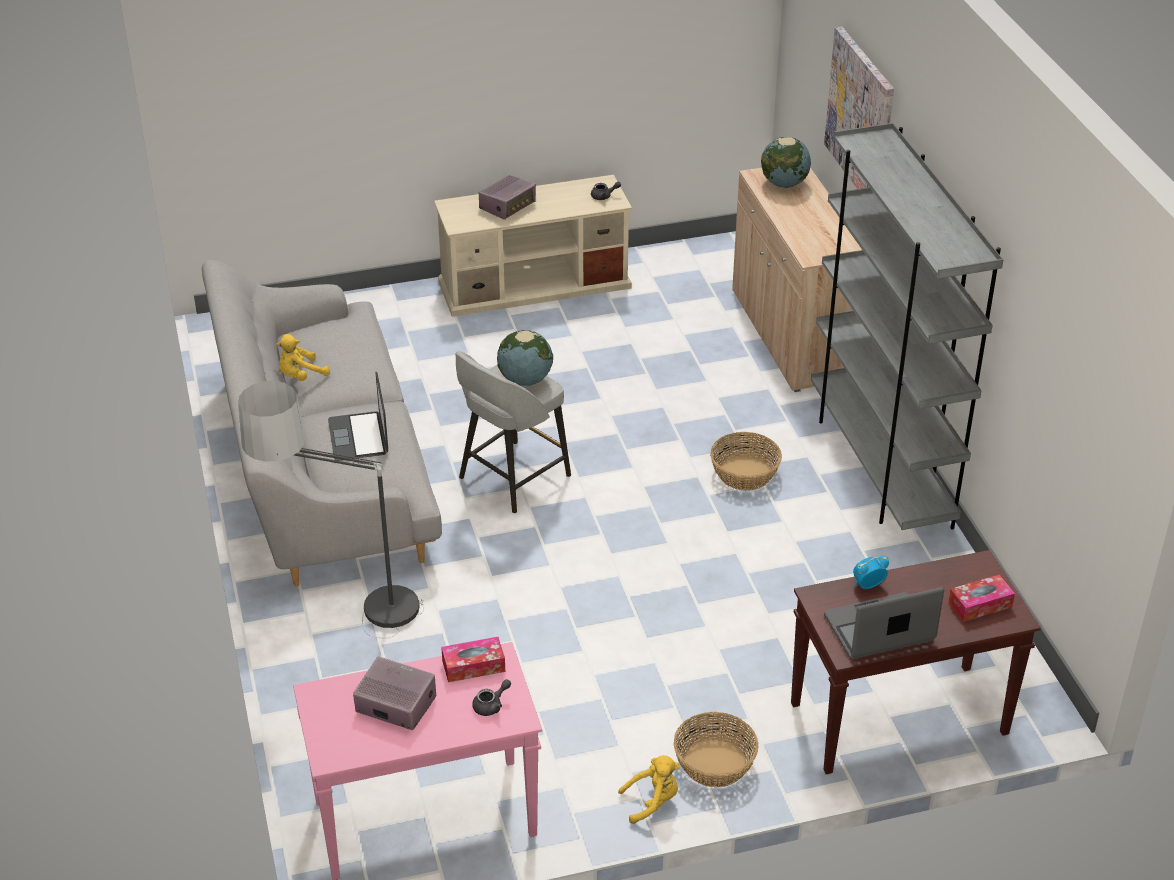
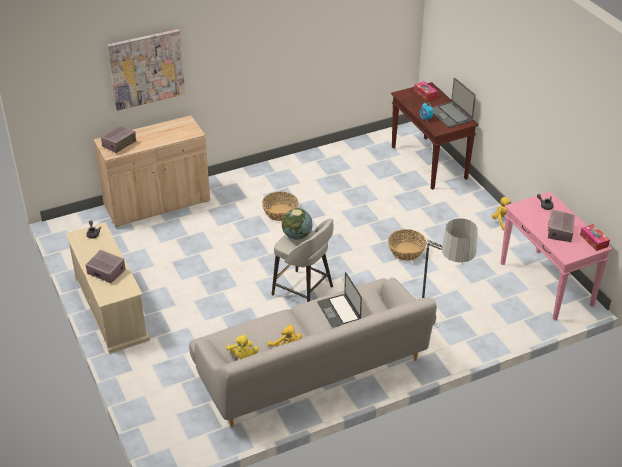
camera: 100 degrees left, 0 degrees up
(302, 334) = (243, 356): none -> yellow plush toy
(358, 436) = (339, 311): laptop -> laptop turned 90 degrees clockwise
(473, 666) = (525, 213): tissue box -> tissue box (594, 241)
(715, 763) = (474, 207): basket -> basket (406, 251)
(784, 183) = (119, 144): globe -> radio
(880, 466) = (264, 172): grey bookcase -> none

